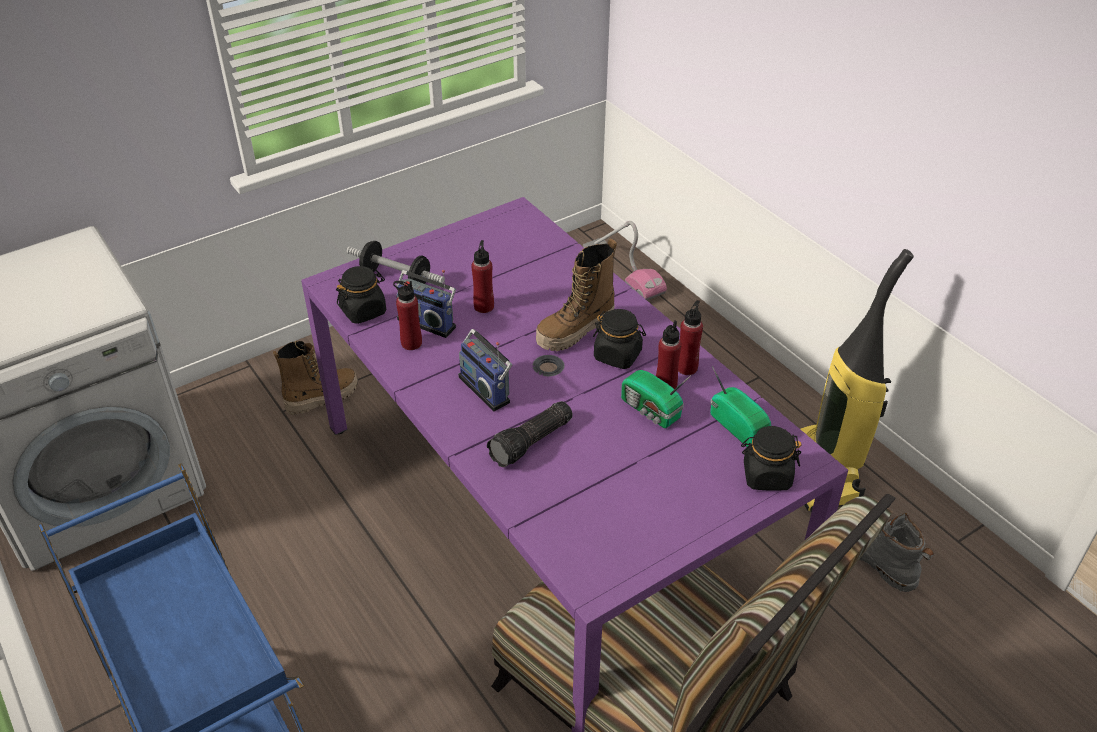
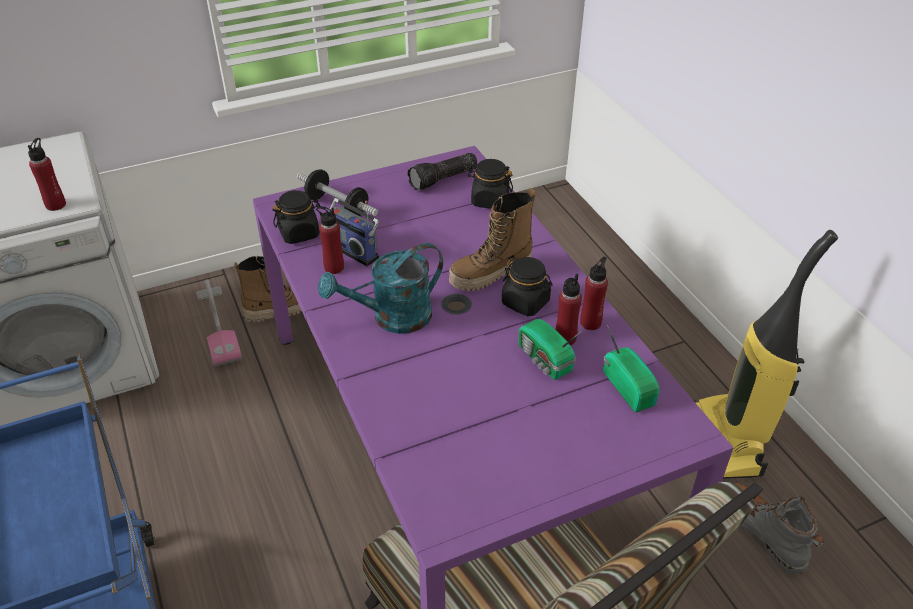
camera: 10 degrees right, 0 degrees up
(484, 306) = (410, 241): red bottle -> red bottle (56, 205)
(487, 388) = (392, 318): radio -> turquoise watering can
(532, 443) = (420, 377): flashlight -> flashlight (443, 179)
(622, 271) = (575, 228): vacuum cleaner -> vacuum cleaner (218, 327)
(766, 476) = (646, 442): black jar -> black jar (489, 200)

